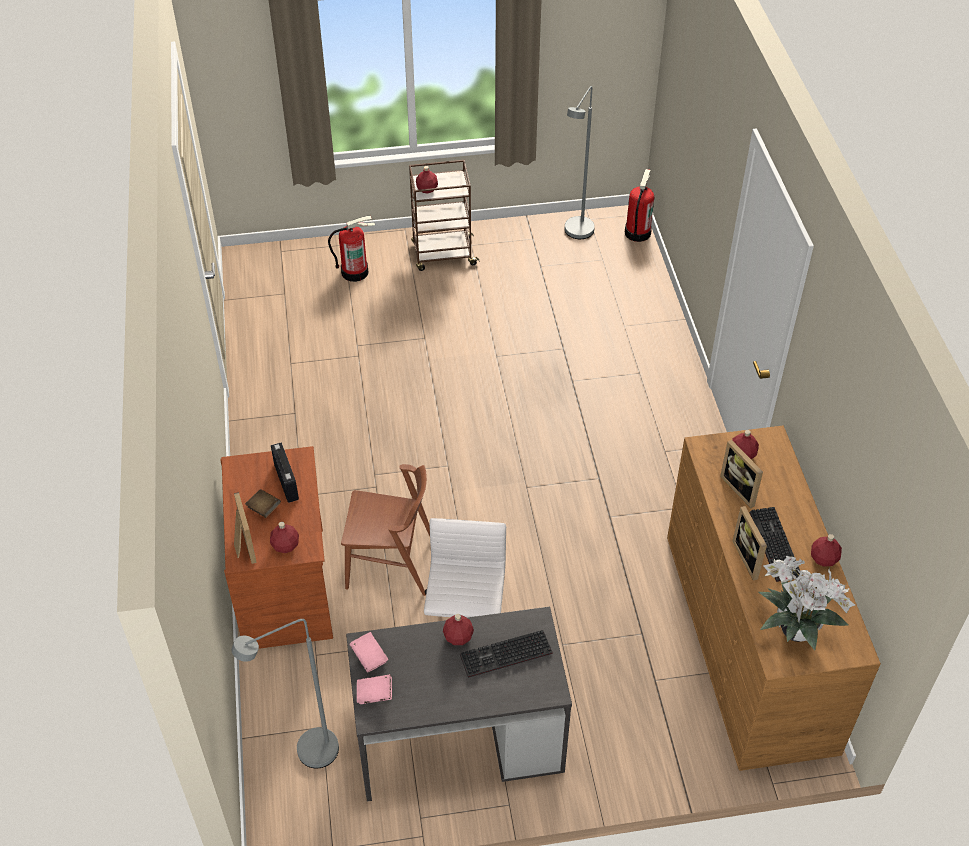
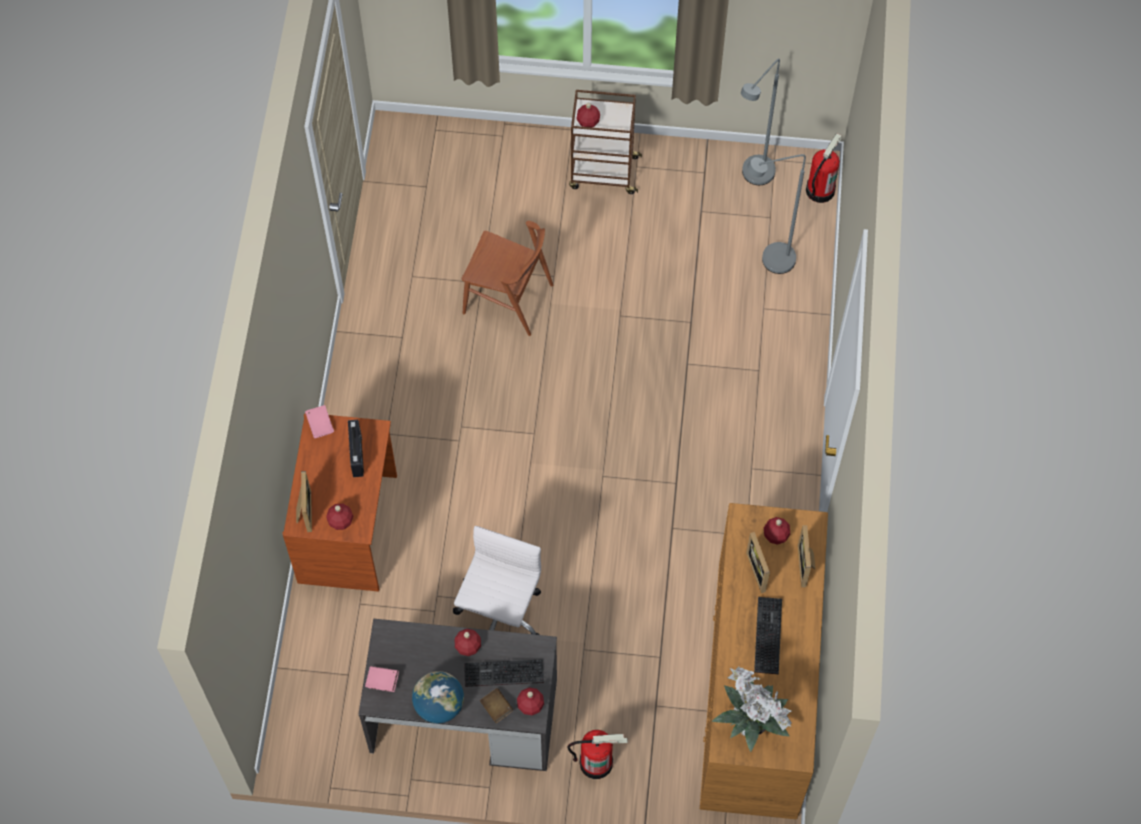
camera: 15 degrees right, 15 degrees up
(264, 508) = (330, 477): brown book -> brown book (496, 708)
(307, 755) = (329, 697): grey floor lamp -> grey floor lamp (769, 261)
(355, 272) = (505, 175): fire extinguisher -> fire extinguisher (596, 762)
(369, 657) = (387, 646): pink book -> pink book (320, 425)
(391, 563) = (451, 527): brown chair -> brown chair (508, 299)
(445, 703) = (439, 705): none -> globe
(750, 558) = (740, 643): picture frame -> picture frame (807, 566)
(823, 558) = (806, 660): red bottle -> red bottle (530, 705)

